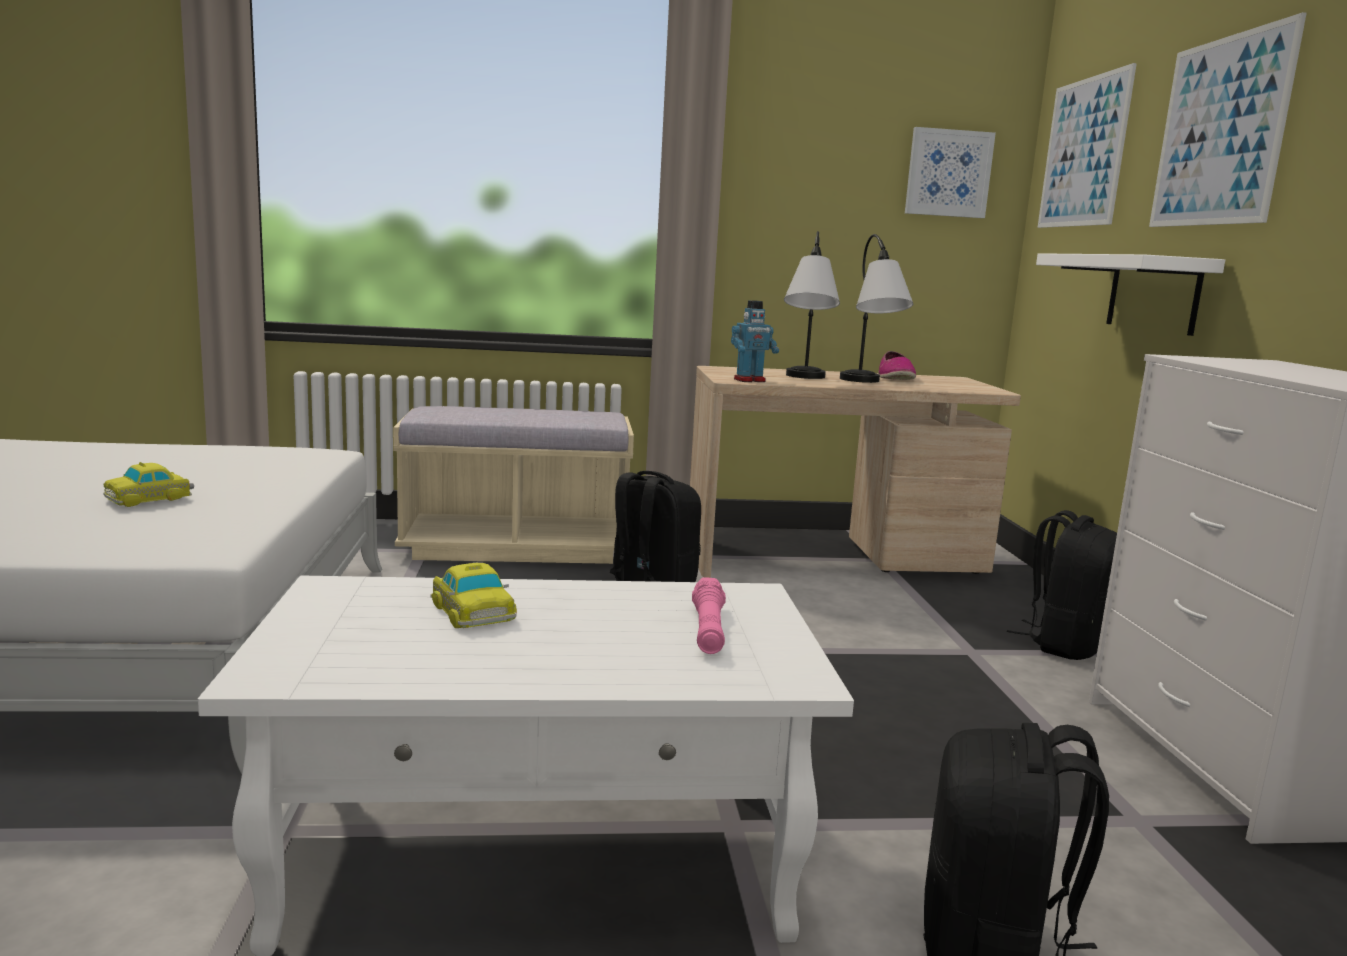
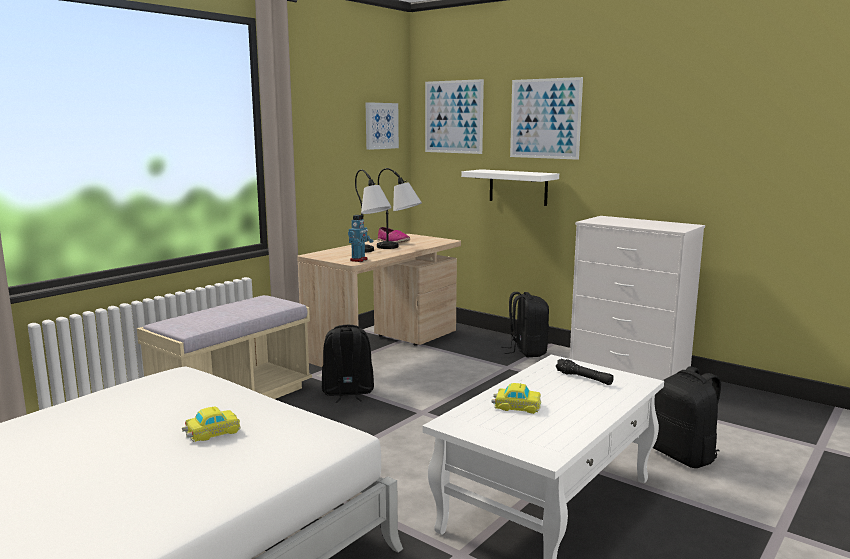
camera: 45 degrees left, 0 degrees up
(150, 498) = (211, 432): toy car -> toy car turned 120 degrees counterclockwise
(708, 629) = (584, 378): pink flashlight -> black flashlight

